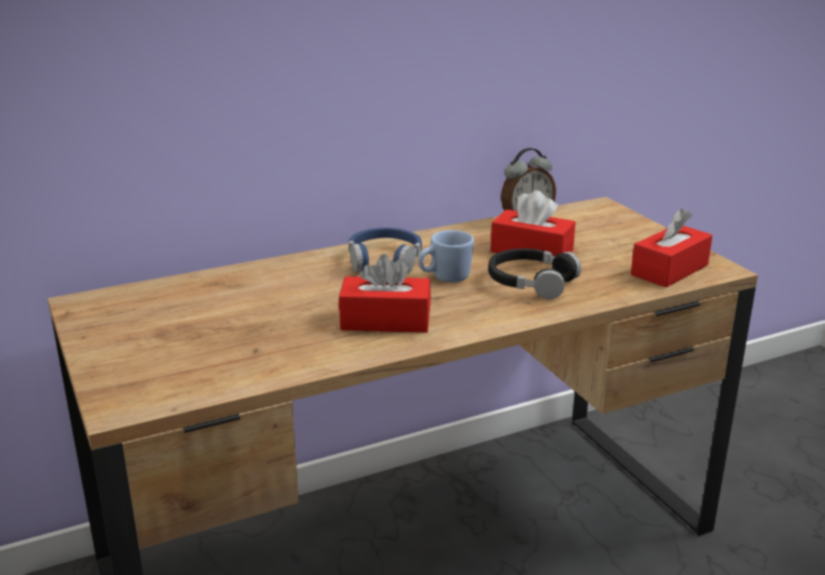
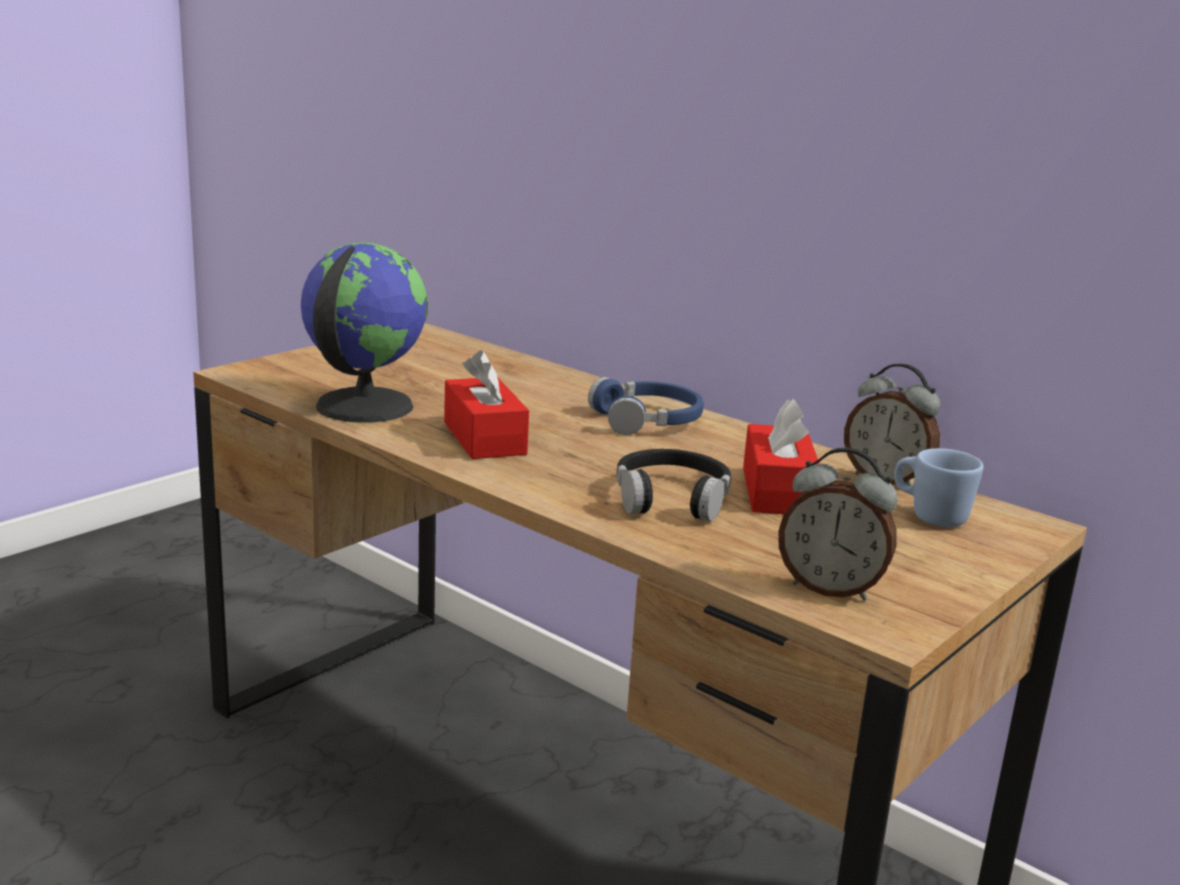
camera: 65 degrees right, 5 degrees down
(273, 358) = (363, 406): none -> globe
(444, 278) = (629, 453): blue mug -> blue mug (929, 516)
(669, 270) = (830, 588): red tissue box -> alarm clock

